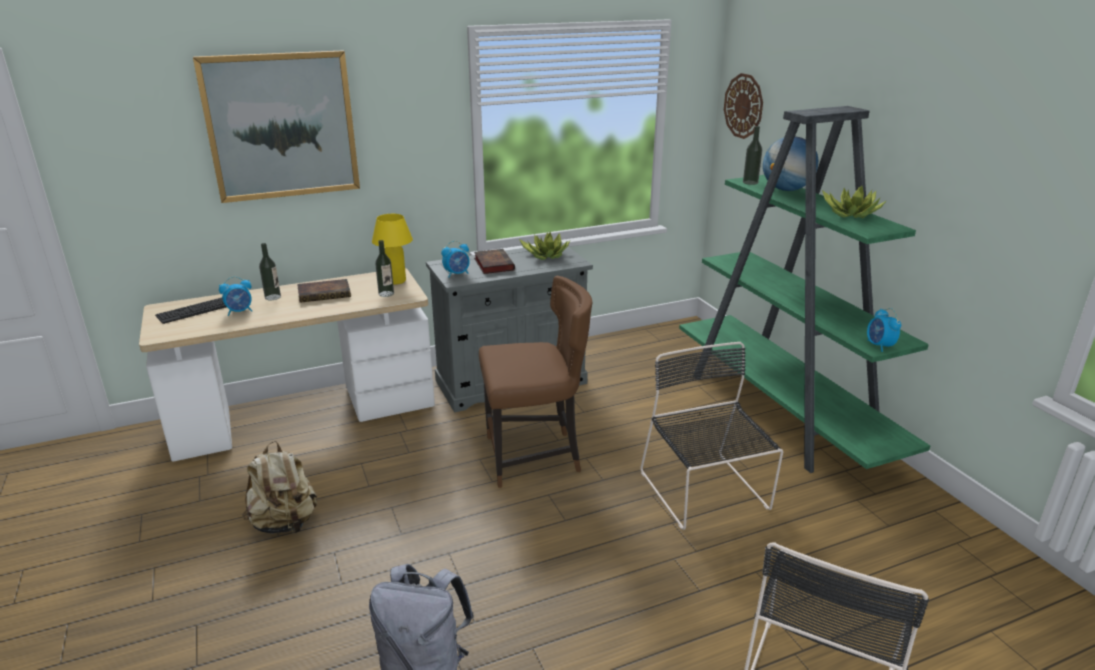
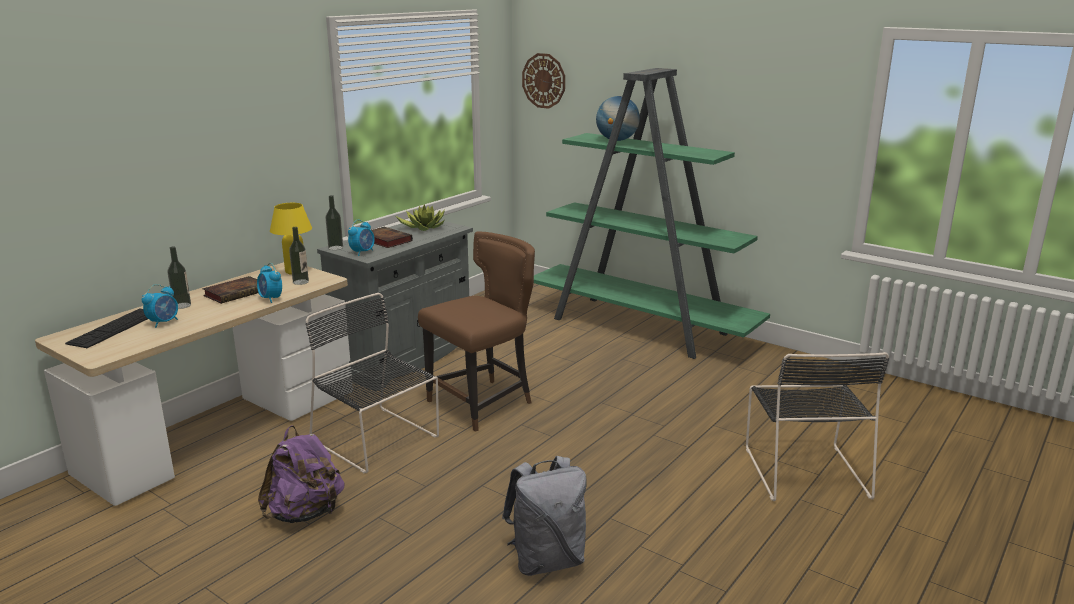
camera: 30 degrees left, 5 degrees down
(281, 126) = (170, 122): picture -> none
(285, 523) = (305, 513): beige backpack -> purple backpack
(705, 493) = (636, 390): black chair -> black chair (377, 440)
(750, 182) = (584, 139): bottle -> bottle (335, 248)
(851, 214) = (682, 148): potted plant -> none
(879, 346) = (731, 242): alarm clock -> alarm clock (271, 299)

